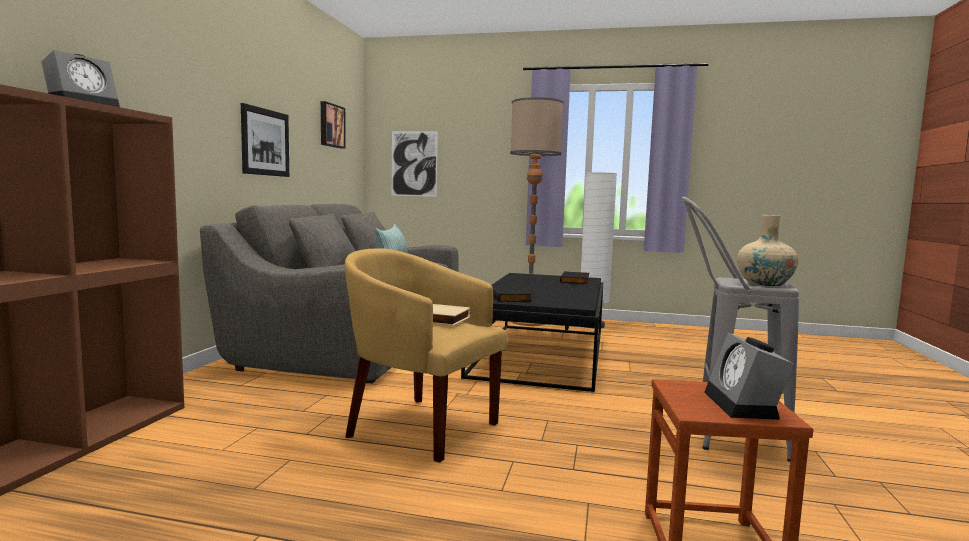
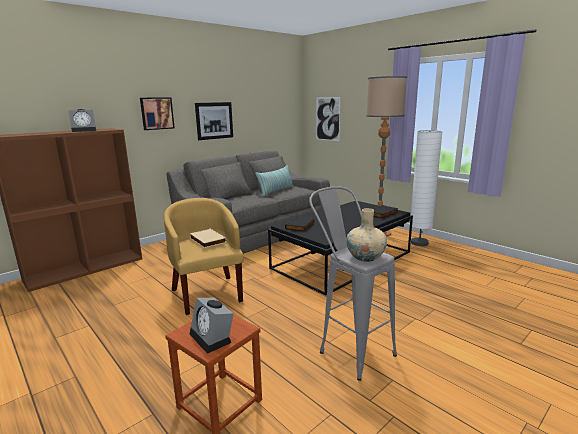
camera: 35 degrees right, 10 degrees up
(331, 125) = (270, 100): picture -> picture (156, 113)
(745, 406) = (213, 338): alarm clock -> alarm clock turned 75 degrees counterclockwise

